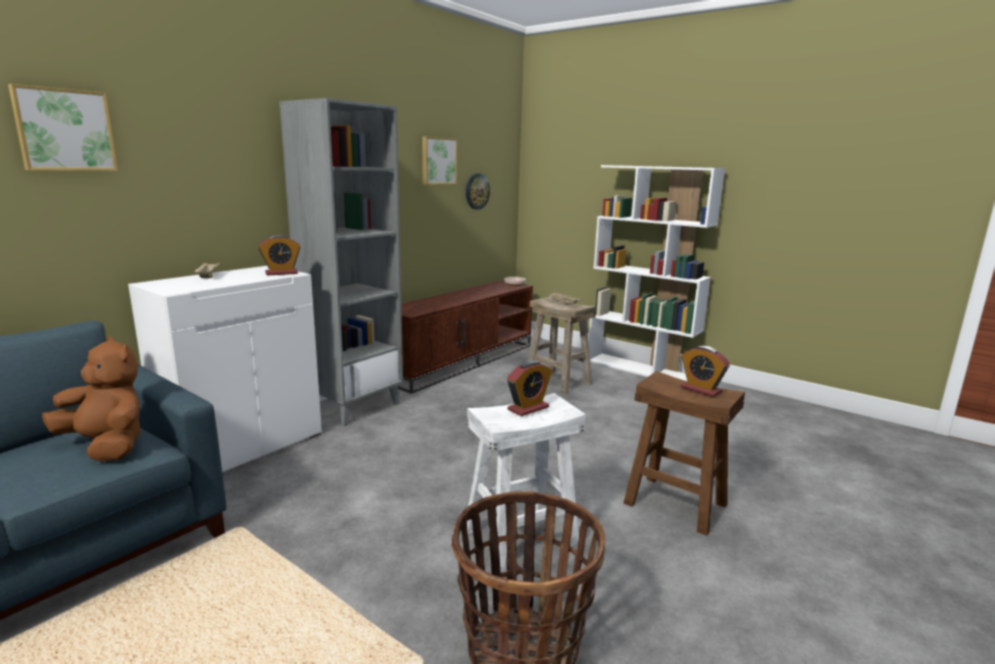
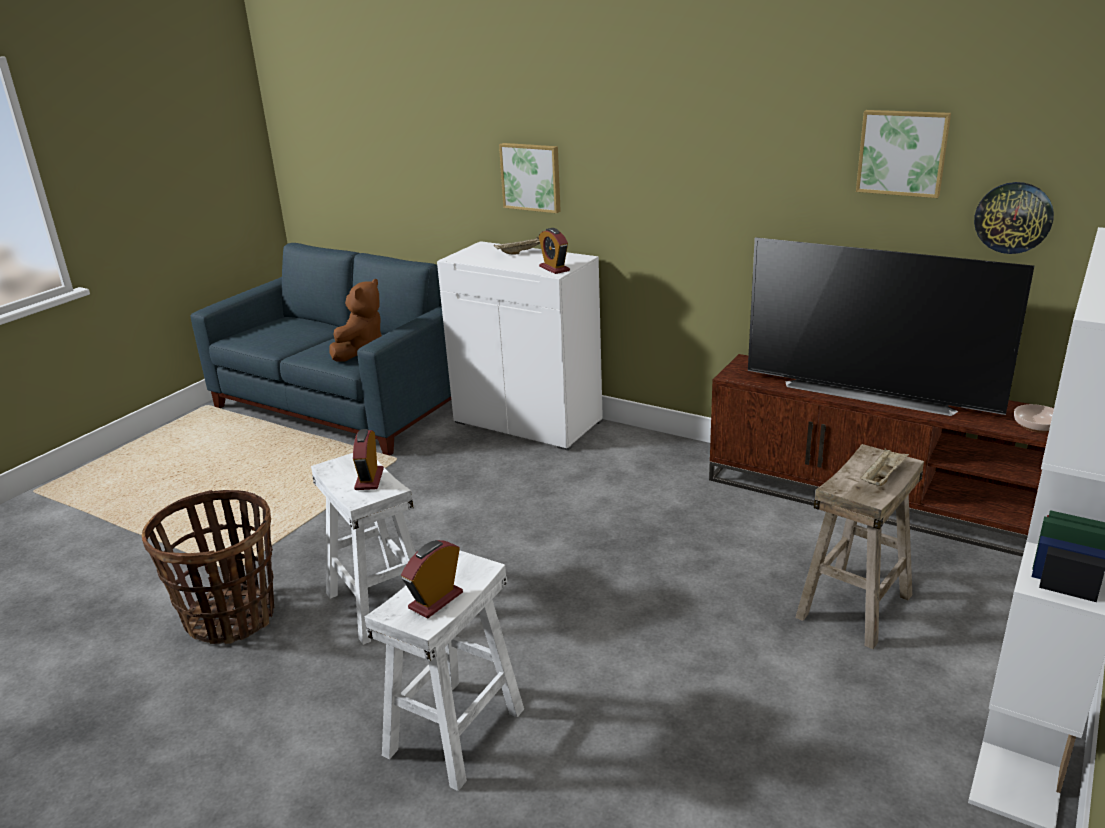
camera: 85 degrees right, 10 degrees up
(64, 130) = (450, 110): picture -> picture (531, 177)
(354, 406) = (648, 452): grey bookcase -> none
(459, 297) = (870, 392): none -> television
(528, 408) = (369, 479): alarm clock -> alarm clock turned 45 degrees clockwise
(676, 503) = (455, 732): brown stool -> white stool

